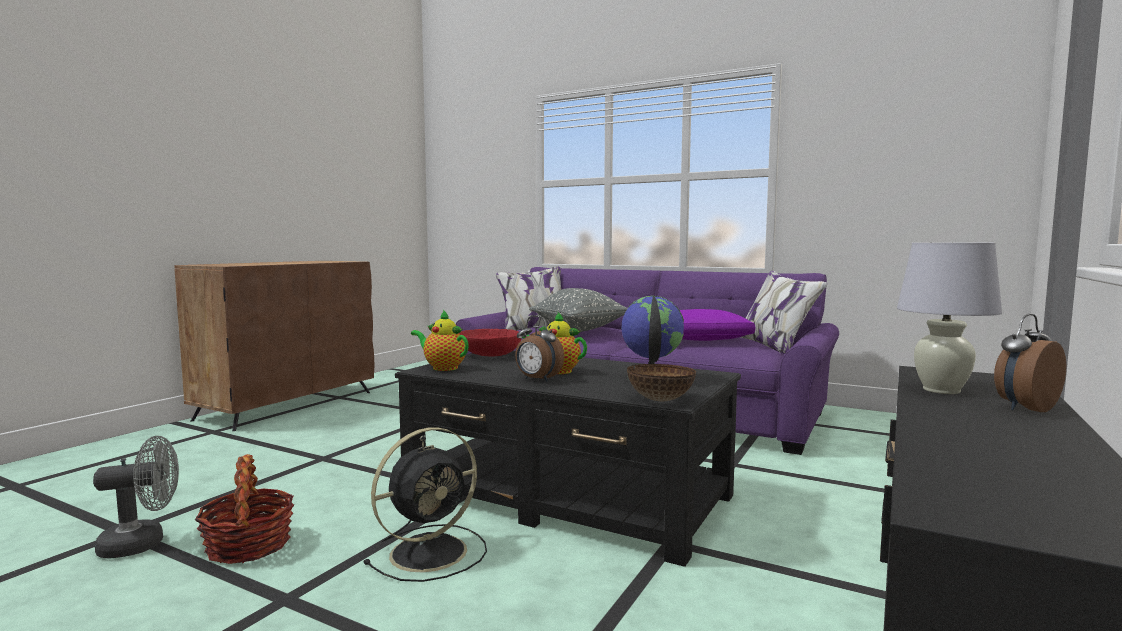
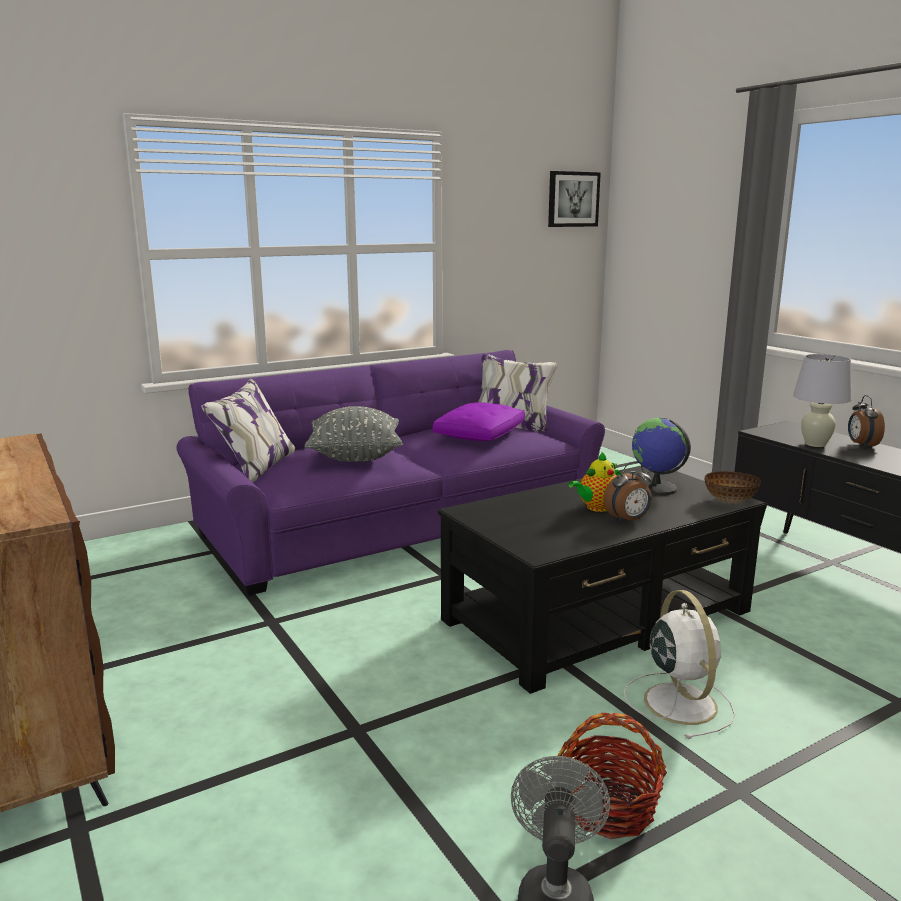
camera: 60 degrees left, 10 degrees up
(432, 551) = (678, 701): black fan -> white fan
(442, 368) = (535, 544): teapot -> none
(490, 355) = (486, 515): red bowl -> none
(974, 108) = (573, 199): none -> picture

